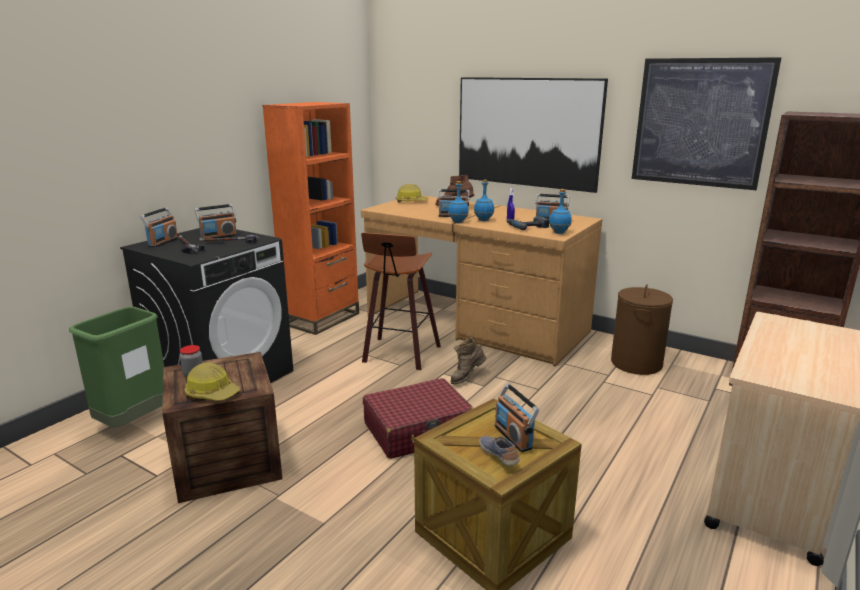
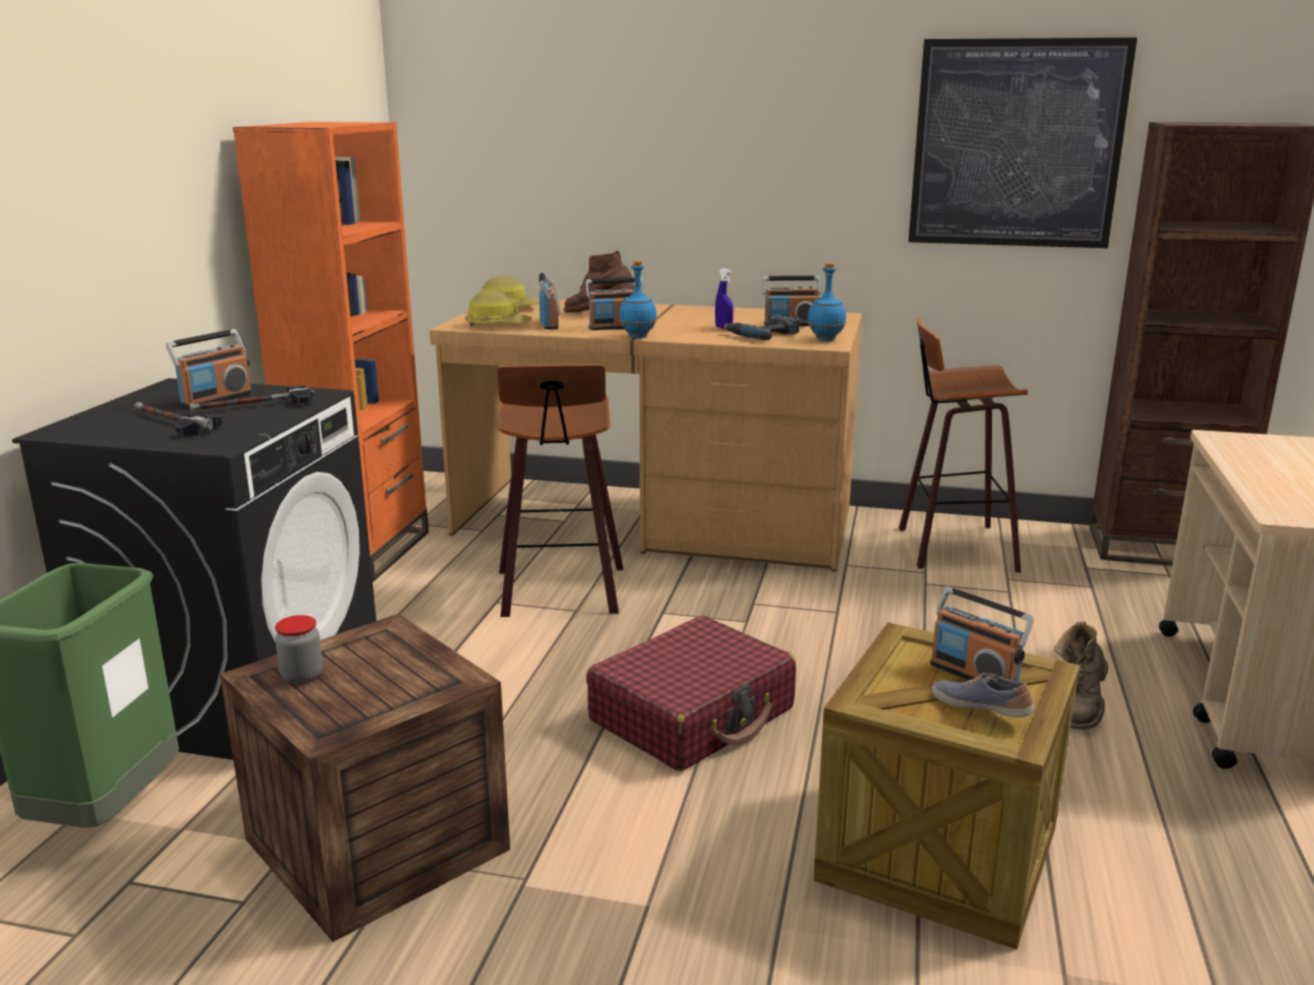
camera: 20 degrees left, 0 degrees up
(163, 242) = (103, 421): radio -> radio (550, 324)
(212, 393) = (377, 703): hard hat -> hard hat (497, 325)
(467, 377) = (707, 613): brown boot -> brown boot (1080, 708)
(484, 220) = (678, 330): blue bottle -> none
(527, 132) = (716, 171): picture -> none
(636, 363) = (951, 548): brown laundry basket -> stool

